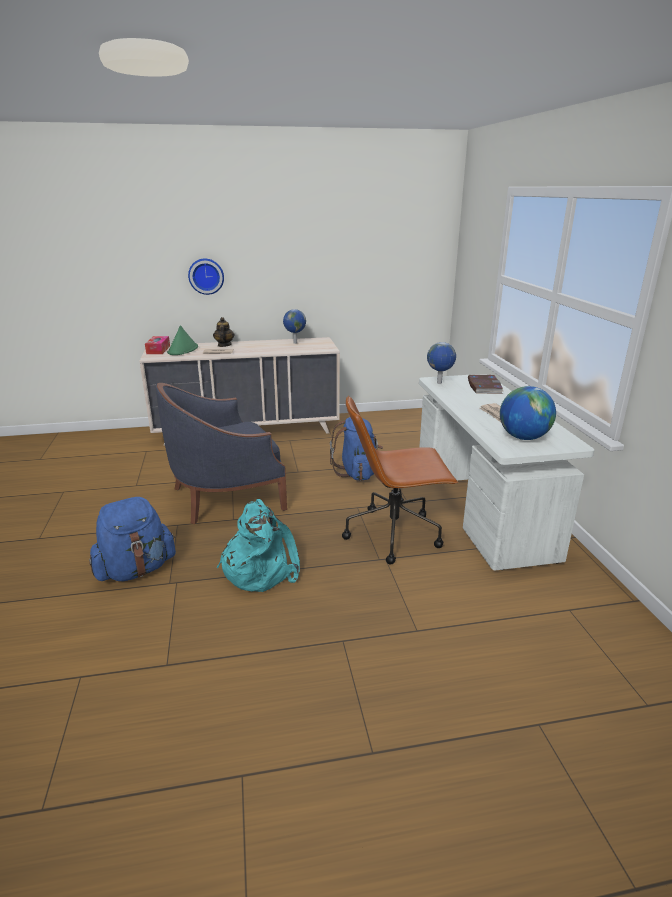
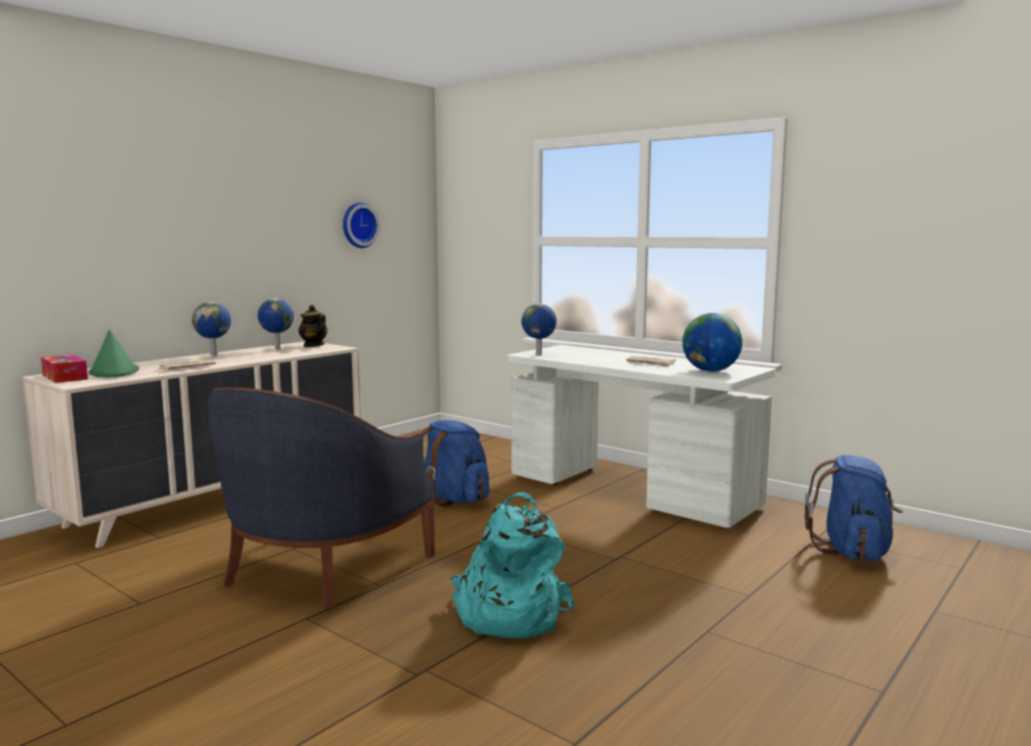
camera: 40 degrees left, 15 degrees down
(136, 569) = (338, 683): blue backpack -> blue backpack (852, 551)
(206, 276) = (130, 253): wall clock -> wall clock (358, 225)
(224, 345) = (172, 361): teapot -> teapot (313, 345)
(254, 343) = (214, 355): none -> globe
(394, 534) = (591, 535): brown office chair -> none
(484, 386) = (585, 351): book -> none

